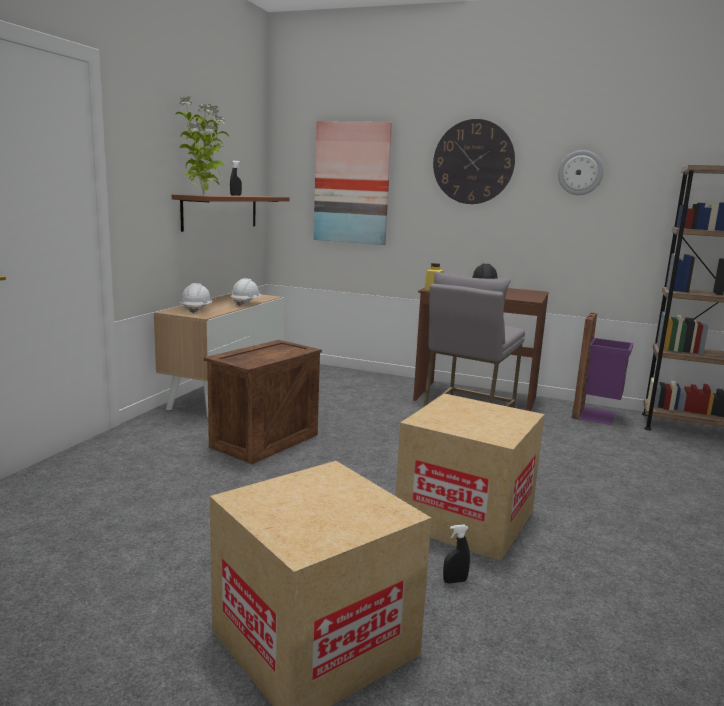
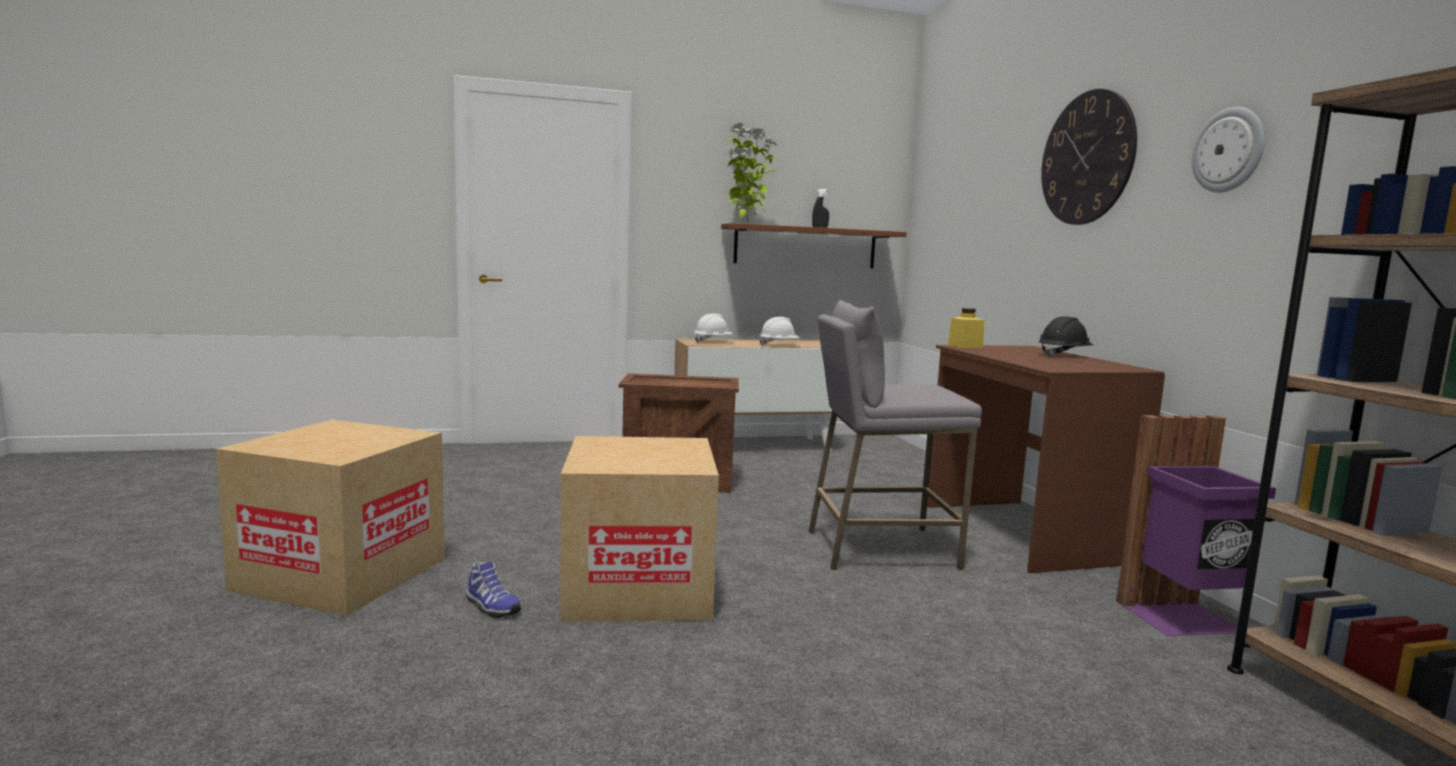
camera: 55 degrees right, 5 degrees down
(352, 183) = (969, 209): picture -> none
(455, 581) = (491, 607): black spray bottle -> shoe

